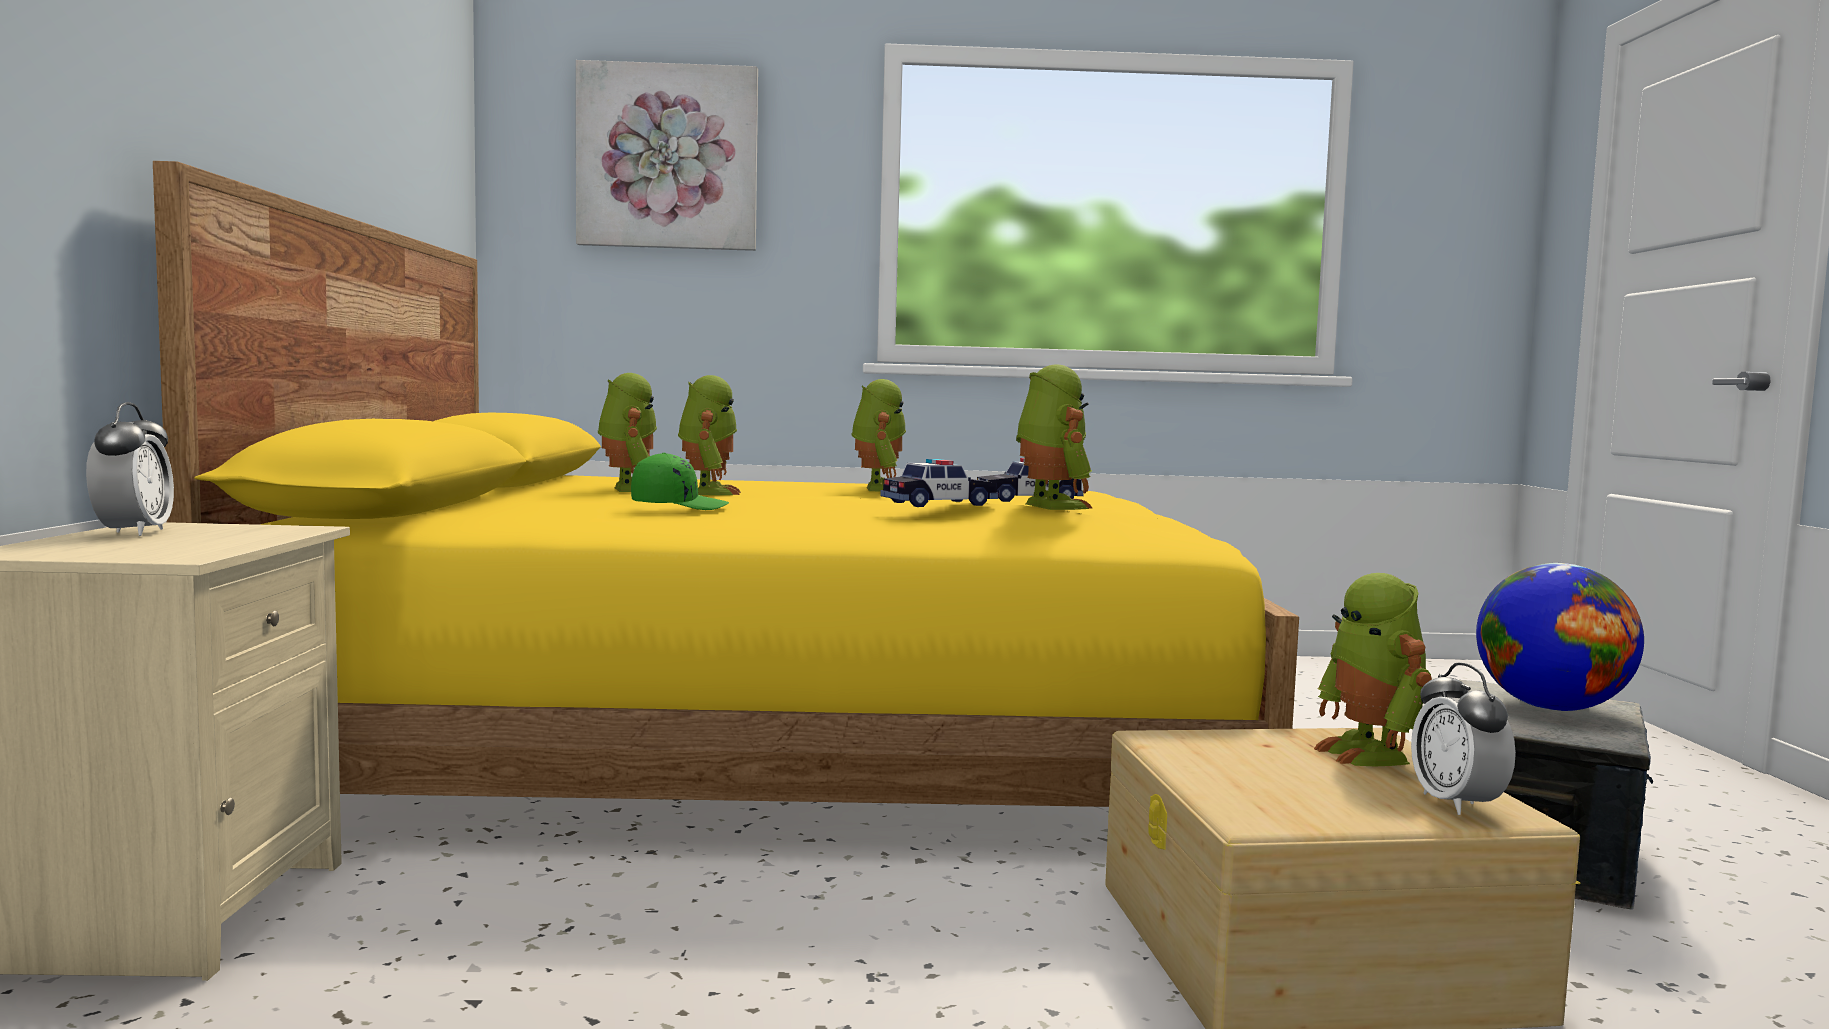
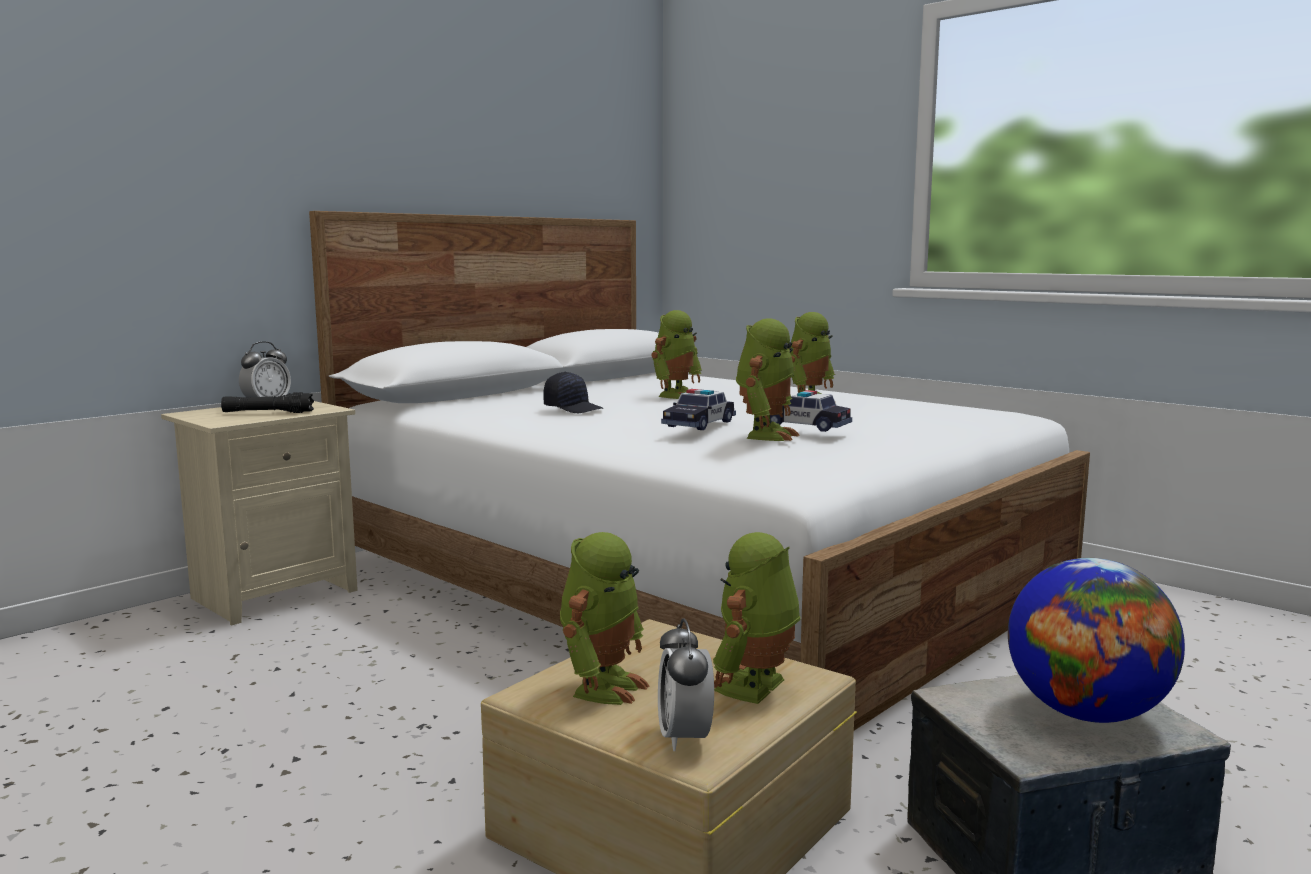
camera: 45 degrees right, 5 degrees up
(202, 540) = (268, 413): none -> black flashlight
(629, 489) = (638, 389): toy robot -> toy robot (602, 686)
(668, 158) = (769, 129): picture -> none
(678, 506) = (573, 408): green cap -> black cap
(772, 731) = (687, 574): yellow bed -> white bed
(939, 503) = (699, 424): toy car -> toy car turned 105 degrees clockwise
(1457, 804) = (684, 737): alarm clock -> alarm clock turned 45 degrees counterclockwise

